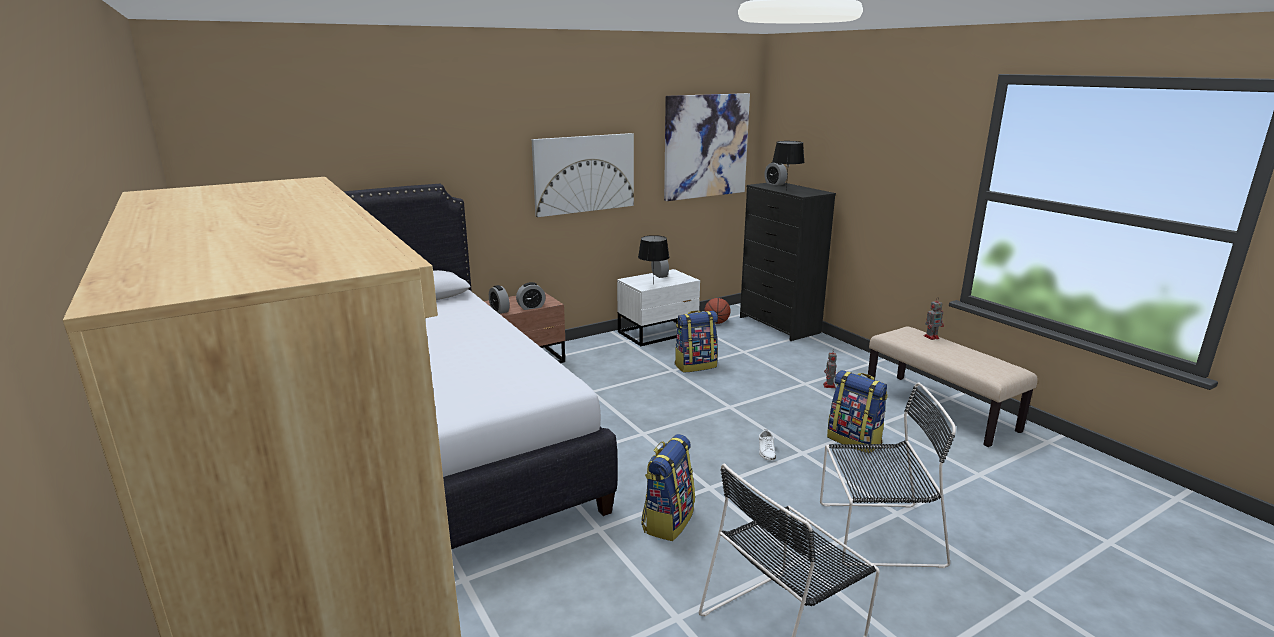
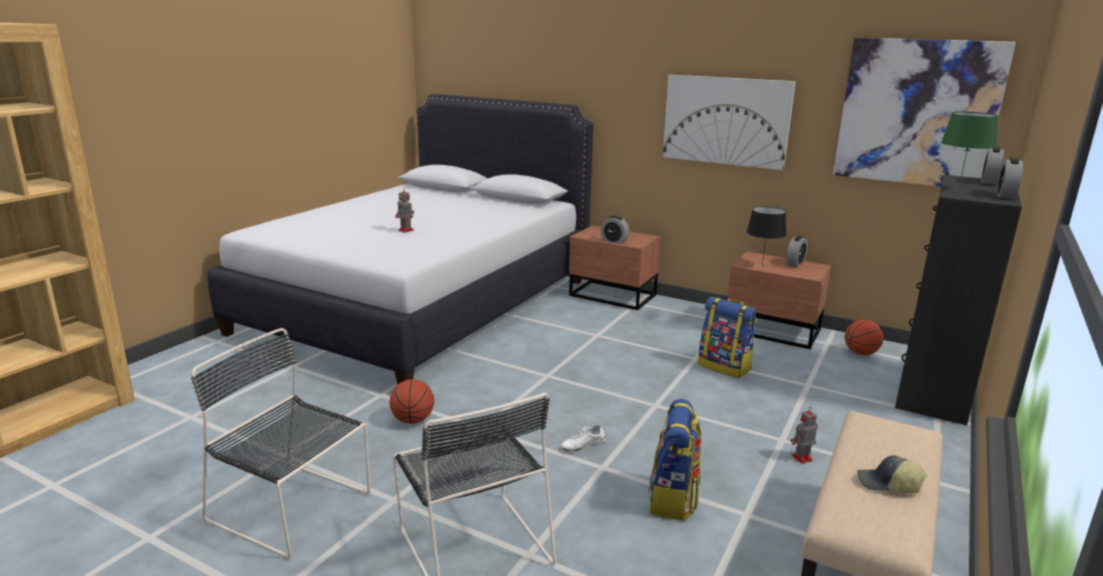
camera: 60 degrees right, 0 degrees up
(499, 310) = (589, 235): alarm clock -> alarm clock (1005, 195)
(659, 333) = (773, 331): white nightstand -> brown nightstand
(667, 520) = (412, 420): backpack -> basketball
(785, 190) = (958, 188): black table lamp -> green table lamp
(932, 337) = (911, 451): toy robot -> toy robot (406, 230)
(964, 353) = (888, 485): none -> cap

